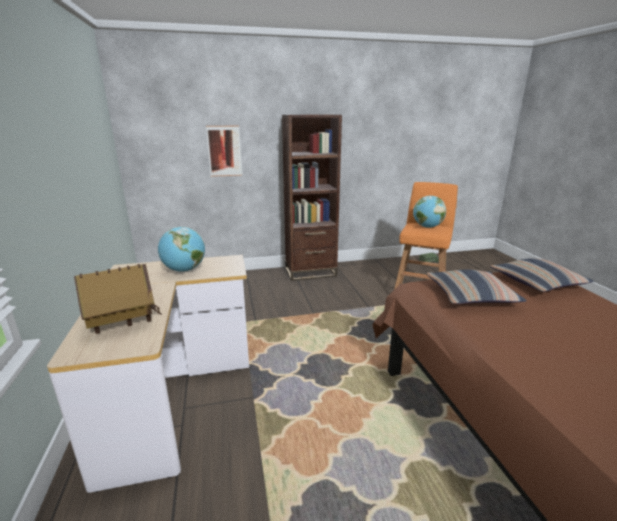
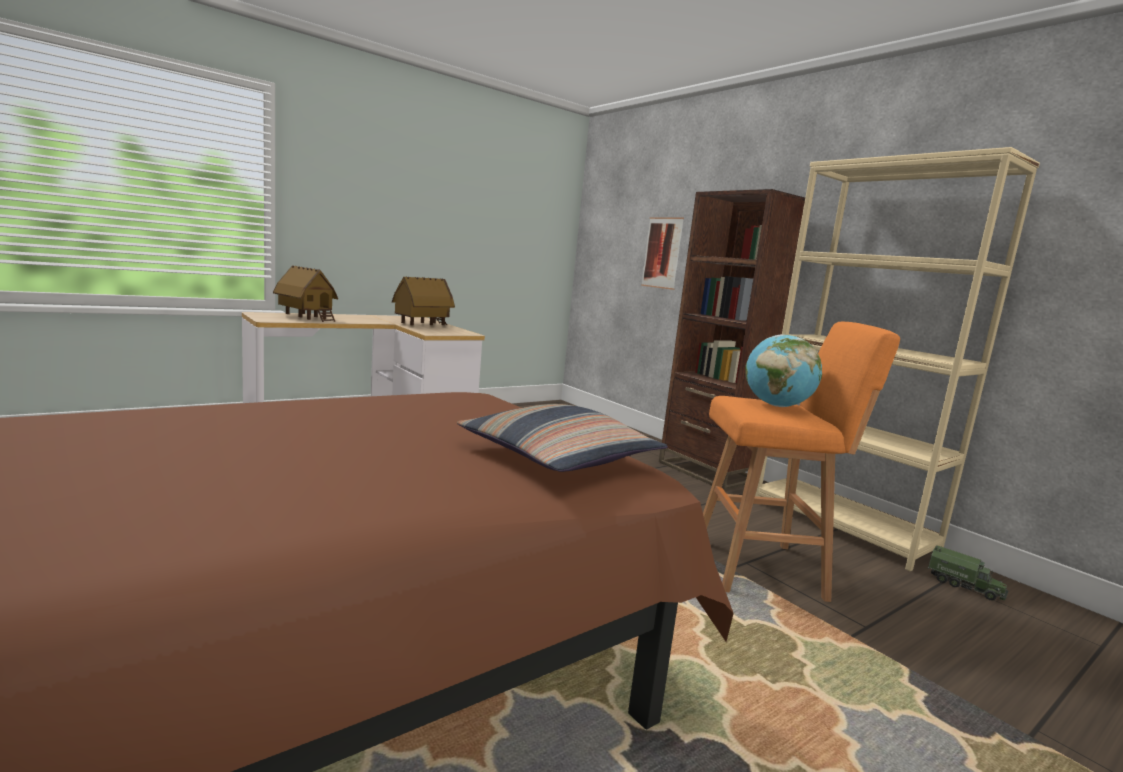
camera: 65 degrees right, 10 degrees down
(184, 270) = (422, 325): globe -> toy house
(381, 265) = (841, 527): none -> beige bookcase
(470, 296) = (447, 409): pillow -> none

